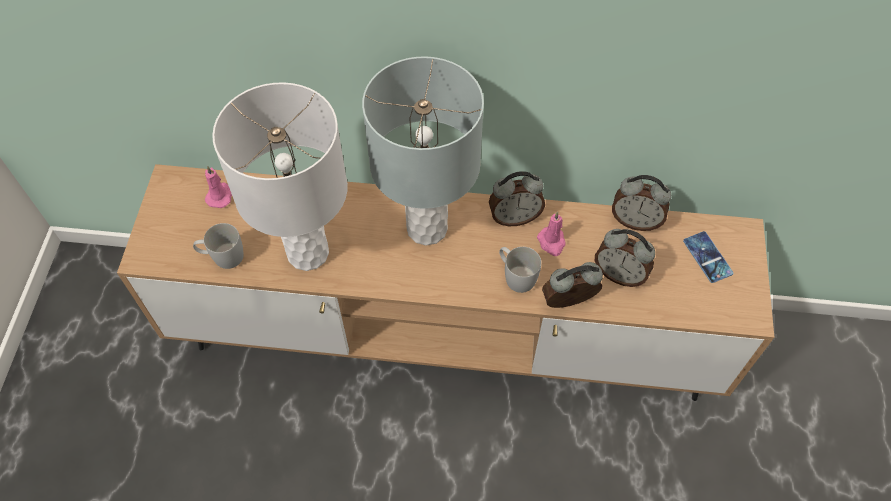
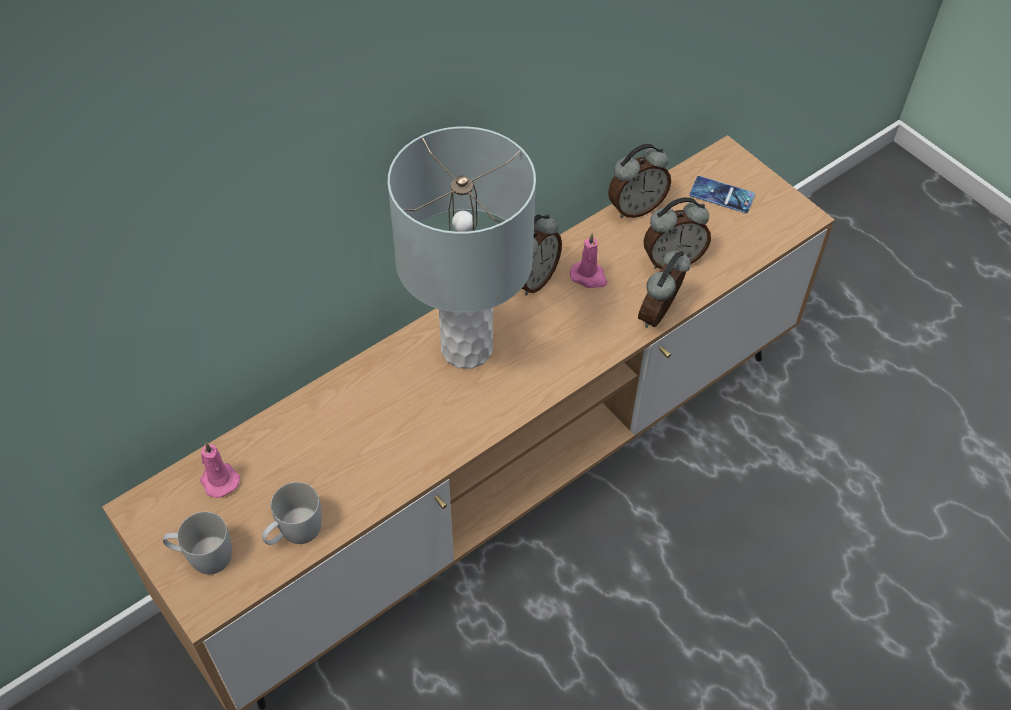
camera: 45 degrees left, 5 degrees down
(308, 253) = (380, 458): white table lamp -> none
(515, 275) = (591, 327): white mug -> white mug (202, 556)

